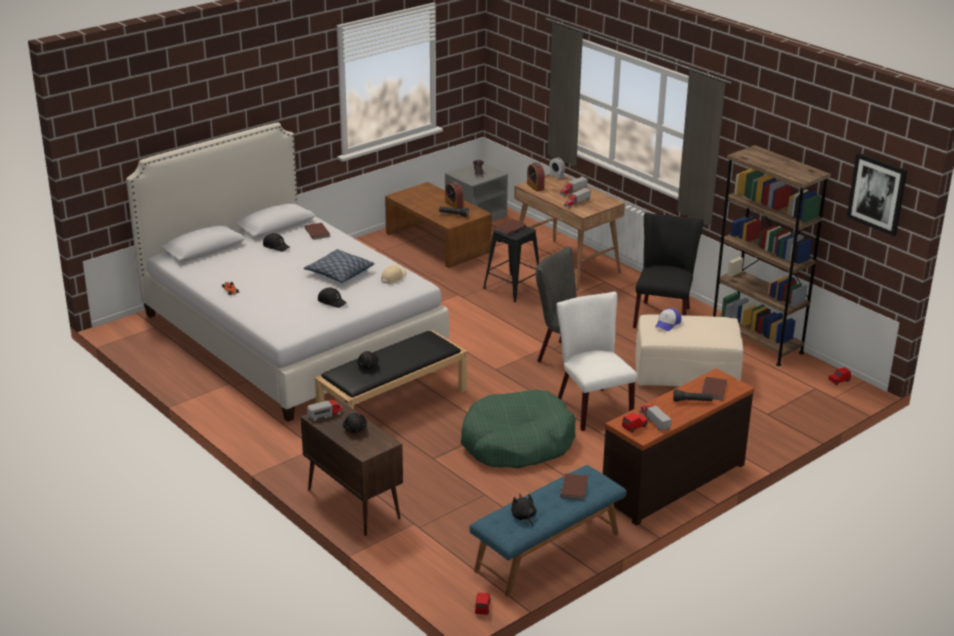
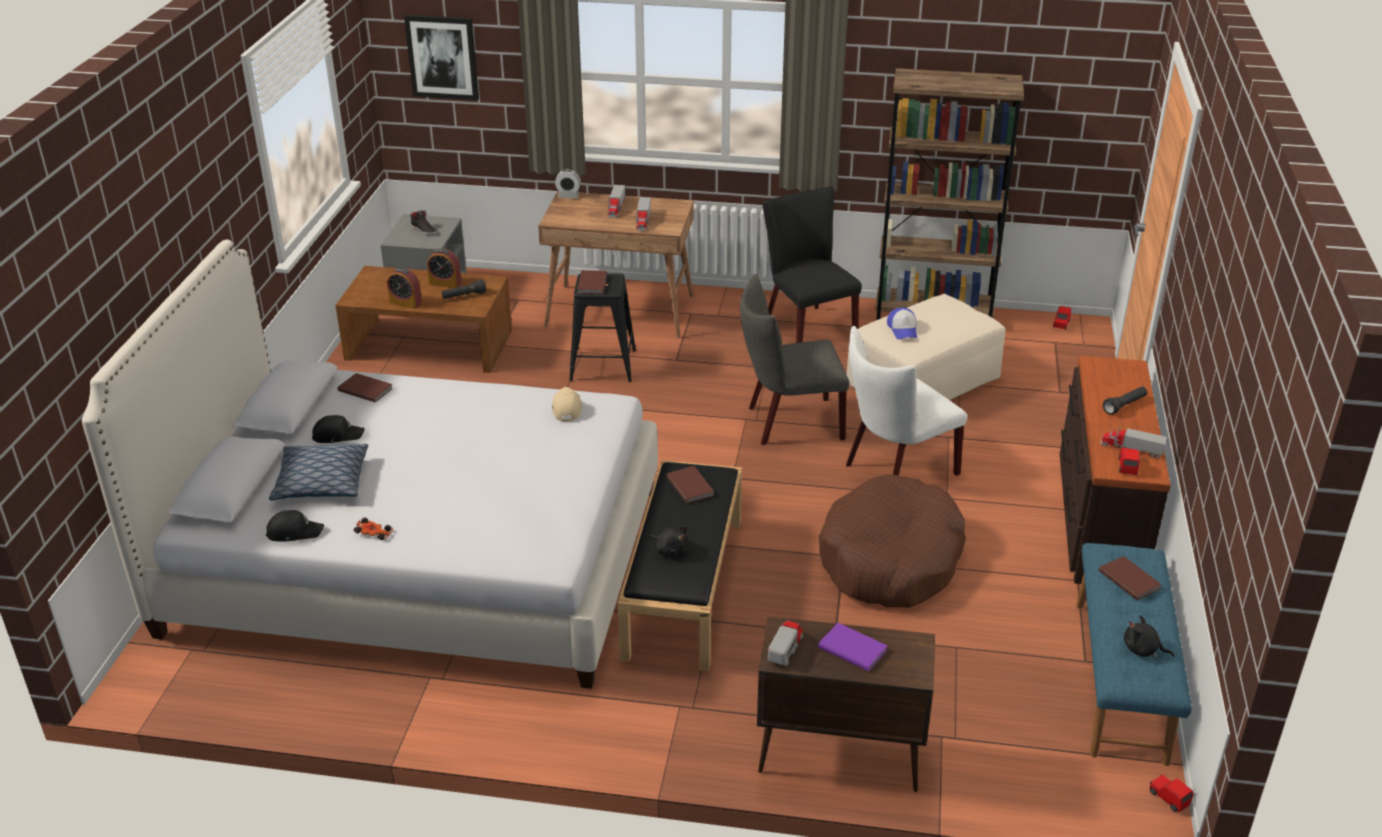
camera: 40 degrees left, 5 degrees up
(332, 301) = (541, 480): black cap -> black cap (294, 532)
(339, 273) = (487, 435): pillow -> pillow (321, 483)
(355, 429) = (852, 648): black plush toy -> purple book
(516, 443) = (890, 560): green dog bed -> brown dog bed
(535, 187) = (565, 218): alarm clock -> alarm clock (405, 303)
(591, 406) = (895, 471): white chair -> white chair turned 60 degrees counterclockwise
(714, 390) = (1120, 381): brown book -> brown book (691, 486)
(877, 193) = (1094, 82): picture -> picture (442, 57)

